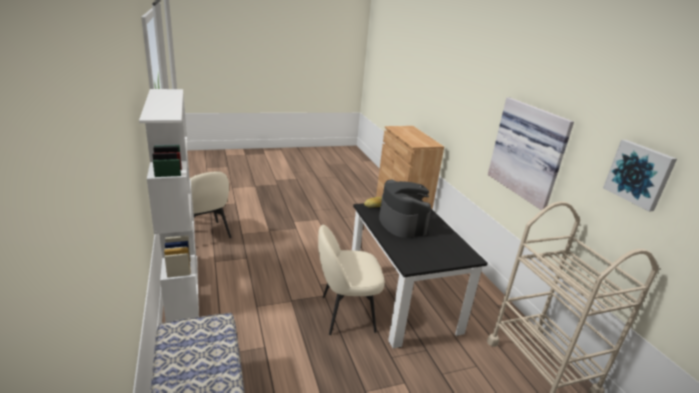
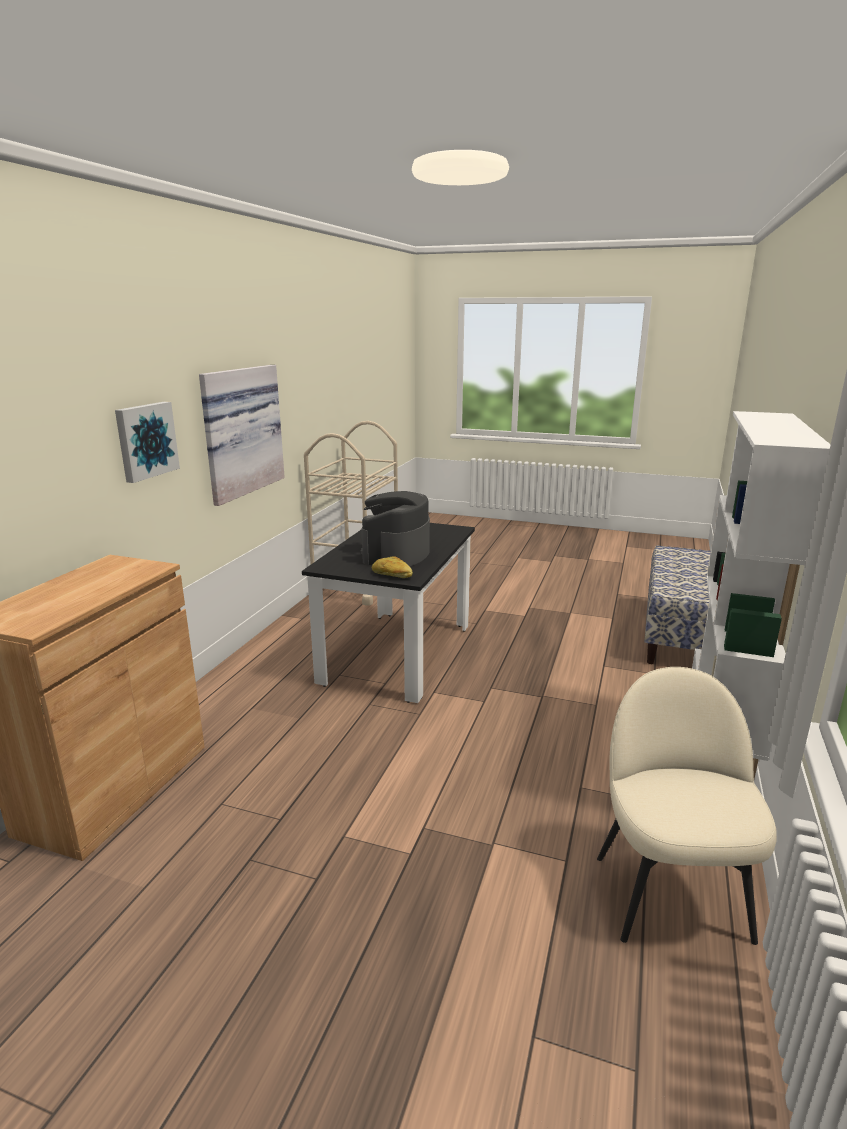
camera: 140 degrees left, 5 degrees down
(345, 313) = (483, 663): beige chair -> none
(639, 174) = (312, 383): picture -> picture (145, 440)

